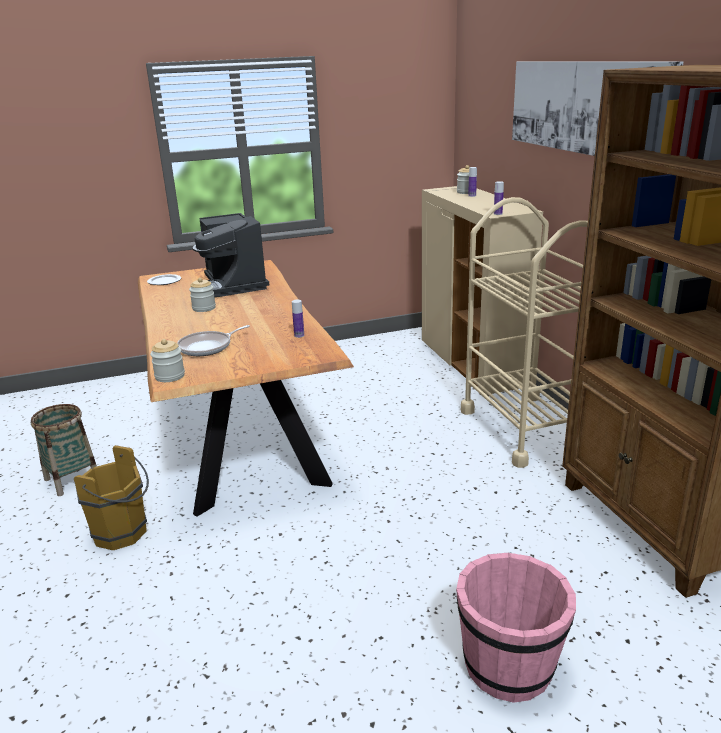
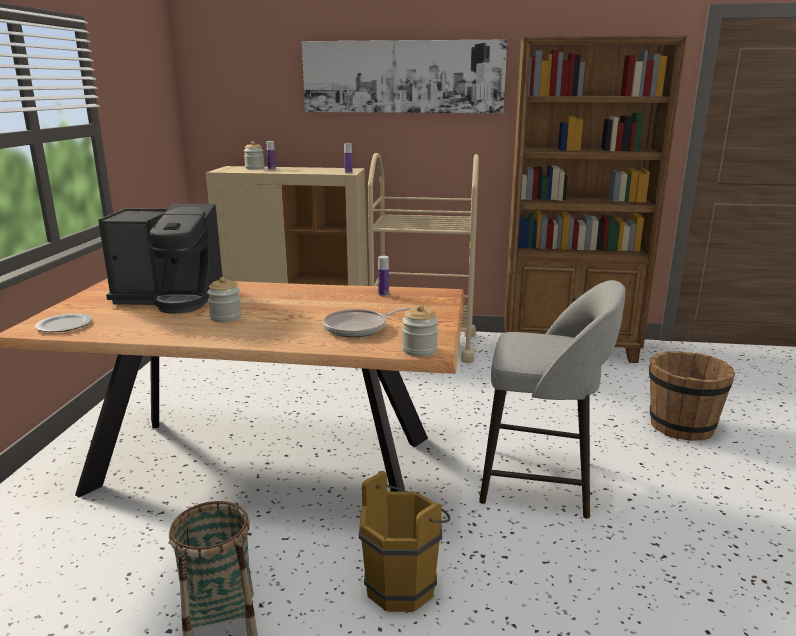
camera: 65 degrees left, 5 degrees down
(208, 347) = (359, 328): frying pan -> frying pan turned 75 degrees clockwise
(295, 569) = (540, 482): none -> grey stool
(509, 665) = (681, 426): pink bucket -> brown bucket

